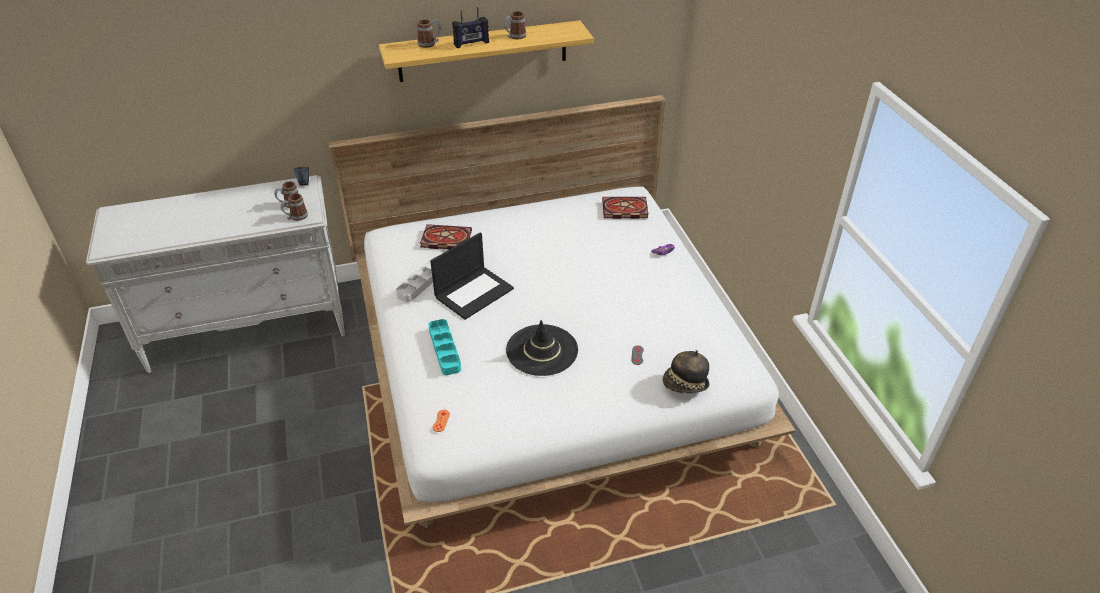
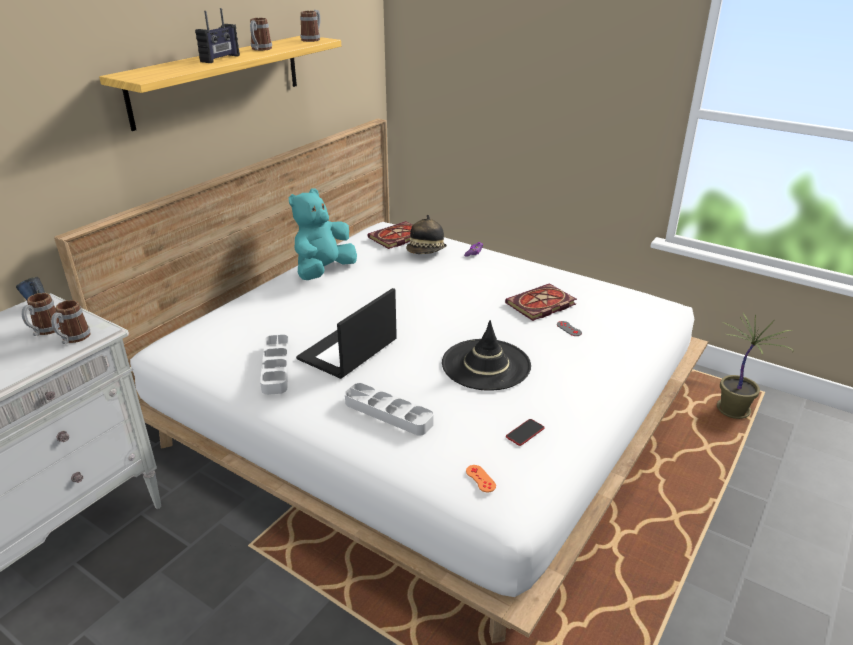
camera: 40 degrees left, 10 degrees down
(430, 43) = (169, 66): mug -> mug (313, 39)
(444, 239) = (250, 322): book -> book (540, 305)
(444, 349) = (388, 413): turquoise tray -> grey tray
(474, 292) = (348, 350): laptop -> laptop turned 150 degrees counterclockwise
(502, 410) = (525, 433): none -> phone
(536, 218) = (323, 271): none -> turquoise plush toy
(685, 384) = (635, 330): hat -> hat (426, 252)
(783, 501) = (734, 410): none -> potted plant

